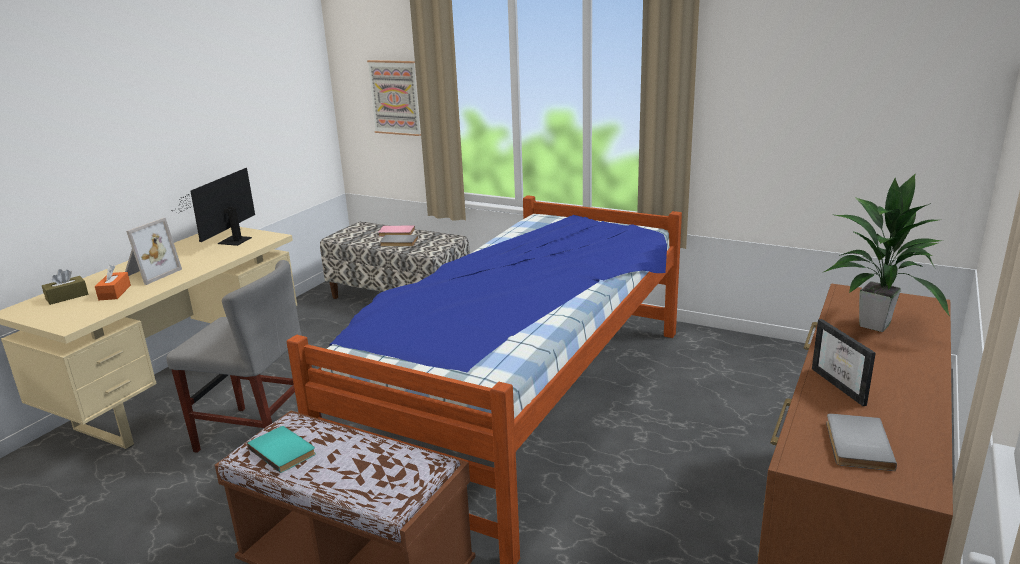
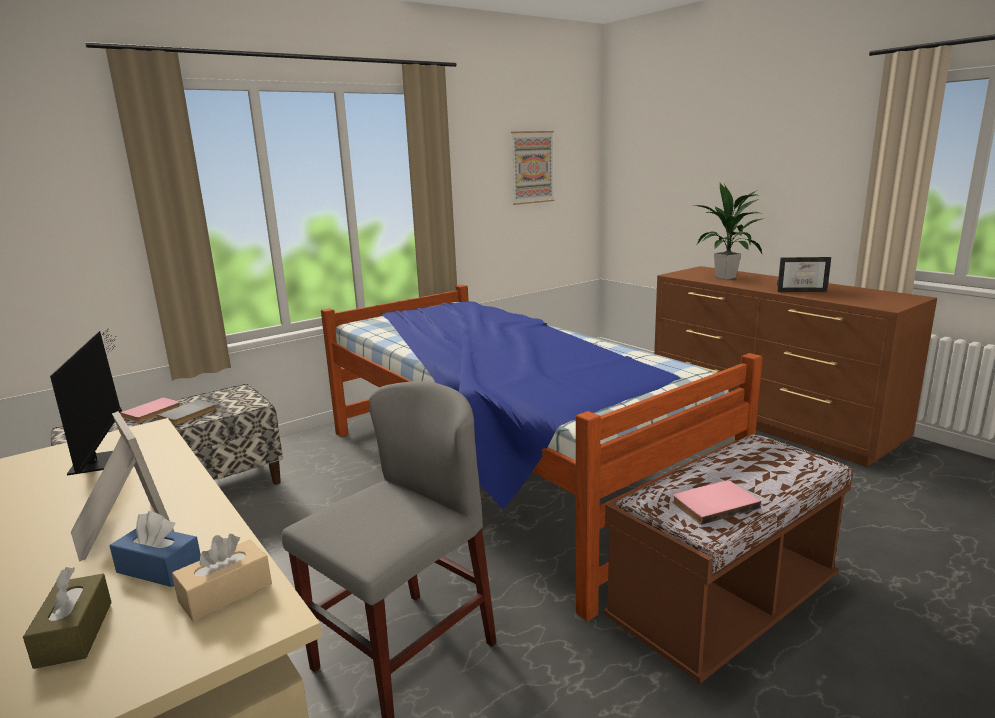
camera: 65 degrees left, 5 degrees down
(91, 311) = (225, 593): none -> beige tissue box
(115, 292) = (159, 568): orange tissue box -> blue tissue box
(231, 242) = (102, 458): monitor -> monitor turned 150 degrees counterclockwise
(284, 450) = (713, 504): turquoise book -> pink book
(395, 97) = (78, 233): picture -> picture (532, 167)
(855, 444) = (869, 298): grey book -> none

